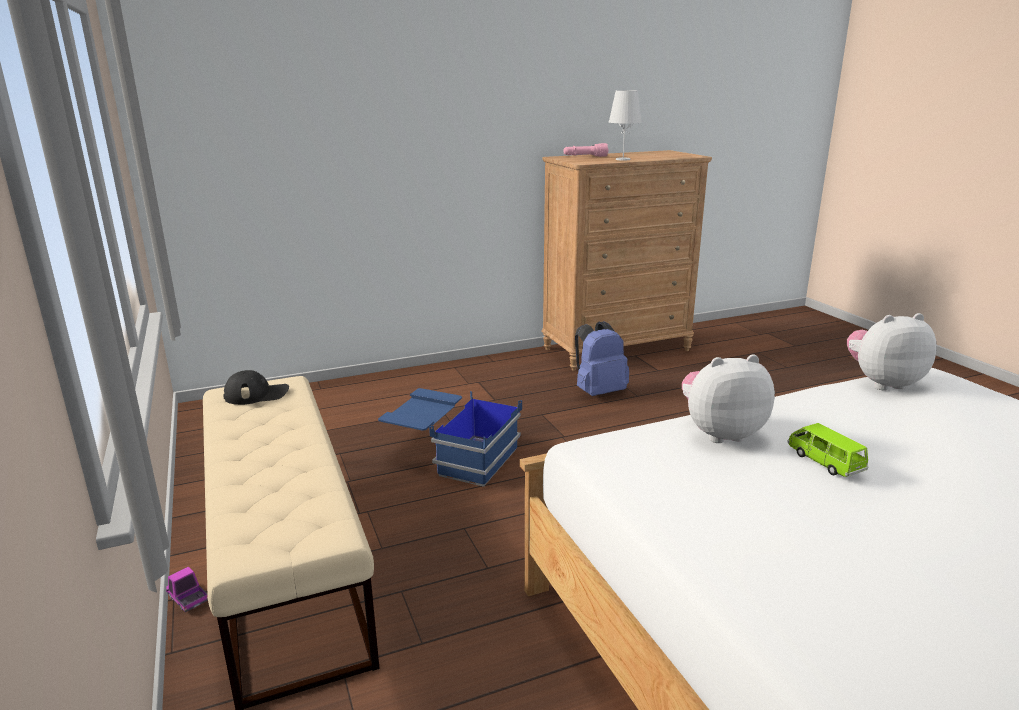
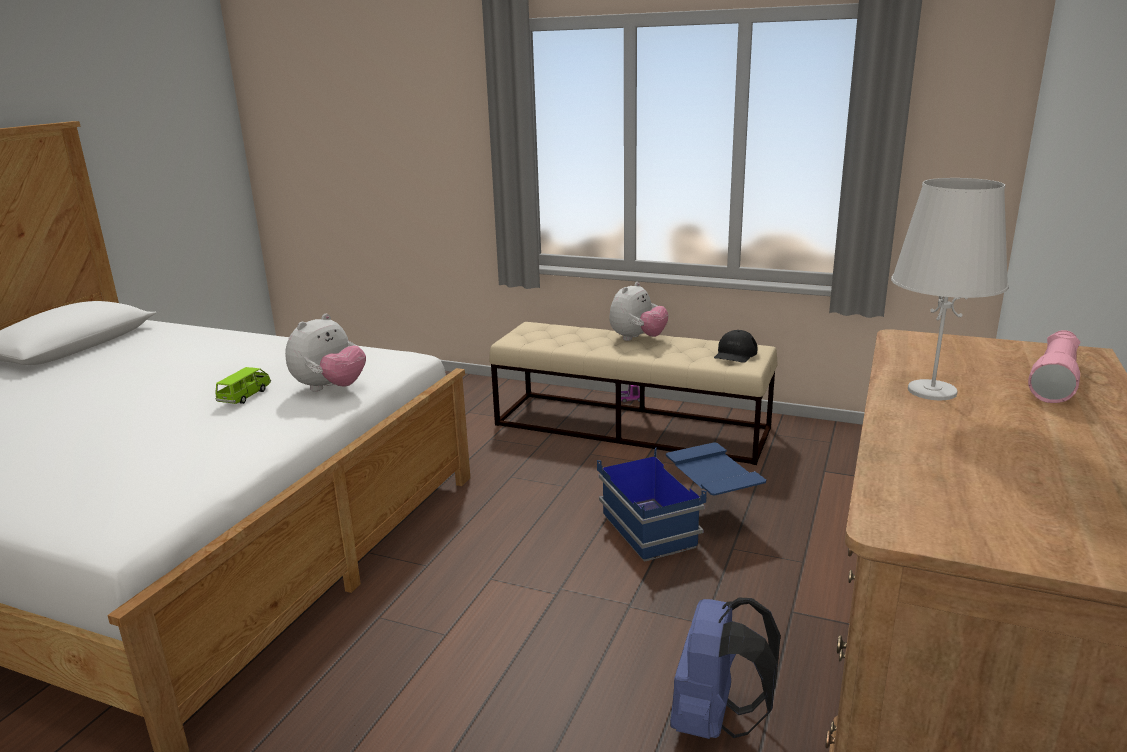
camera: 135 degrees right, 0 degrees up
(824, 462) = (245, 396): green toy car -> green toy car turned 90 degrees counterclockwise
(882, 383) = (190, 489): plush toy -> plush toy (637, 339)

